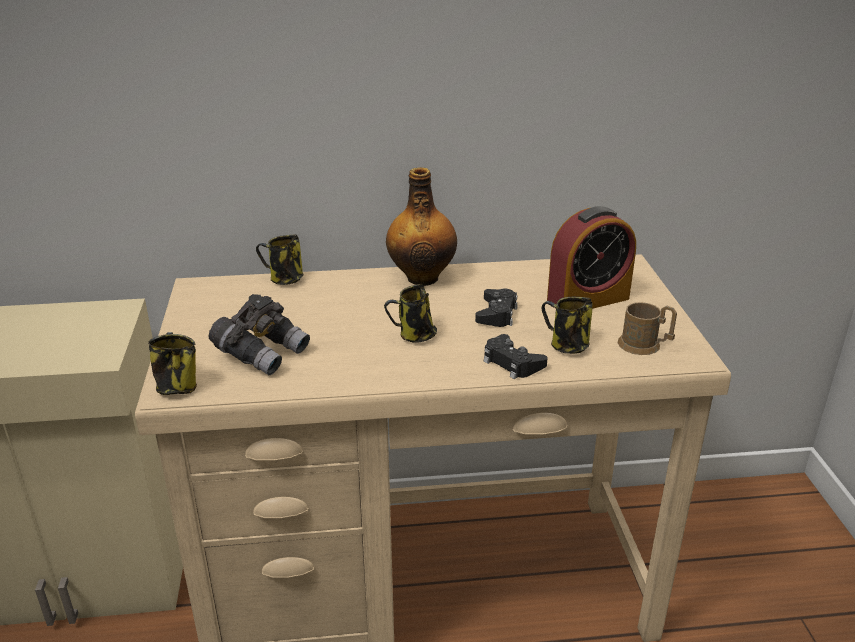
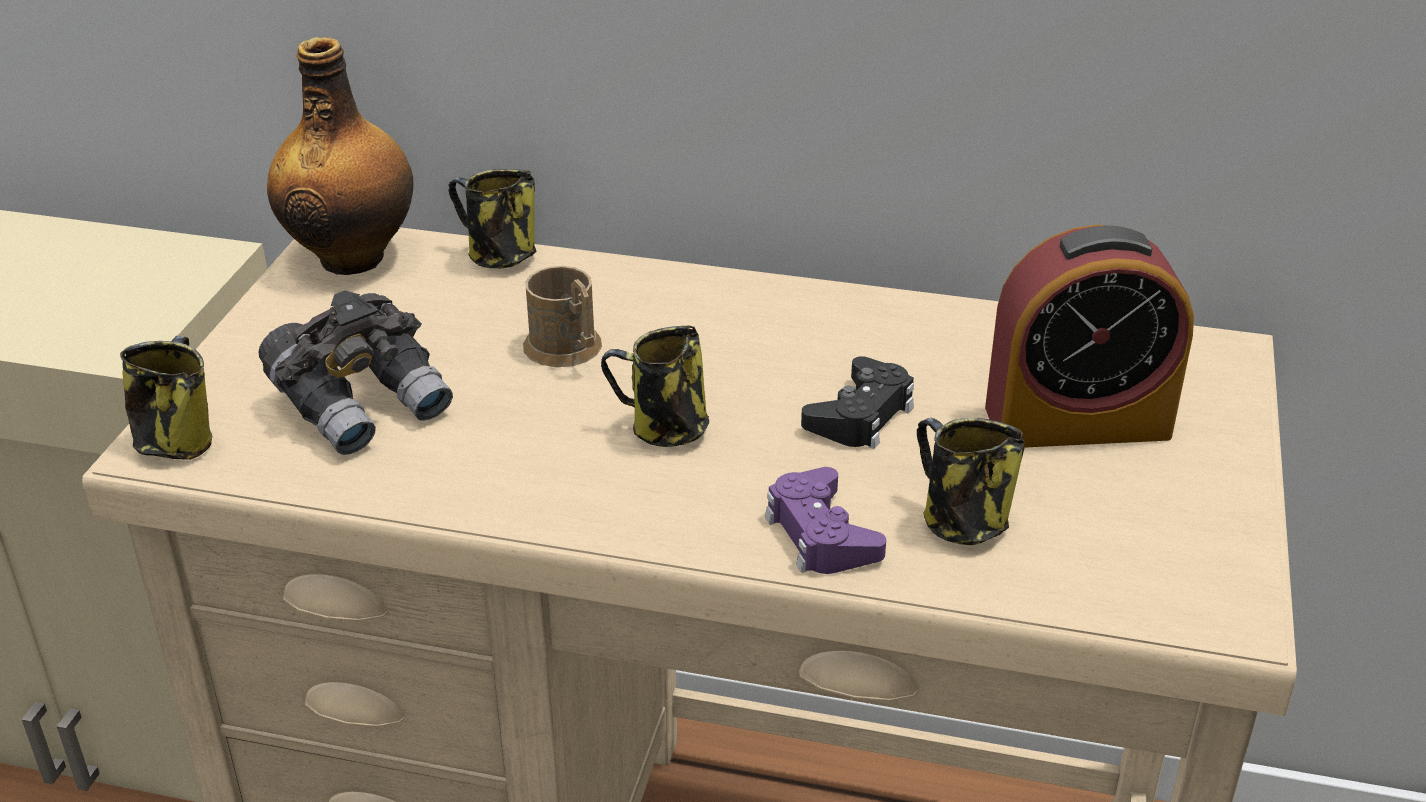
camera: 20 degrees right, 5 degrees up
(422, 277) = (762, 301): bottle -> bottle (353, 256)
(512, 363) = (821, 534): black game controller -> purple game controller
(644, 346) = (1133, 560): brown mug -> brown mug (568, 351)

